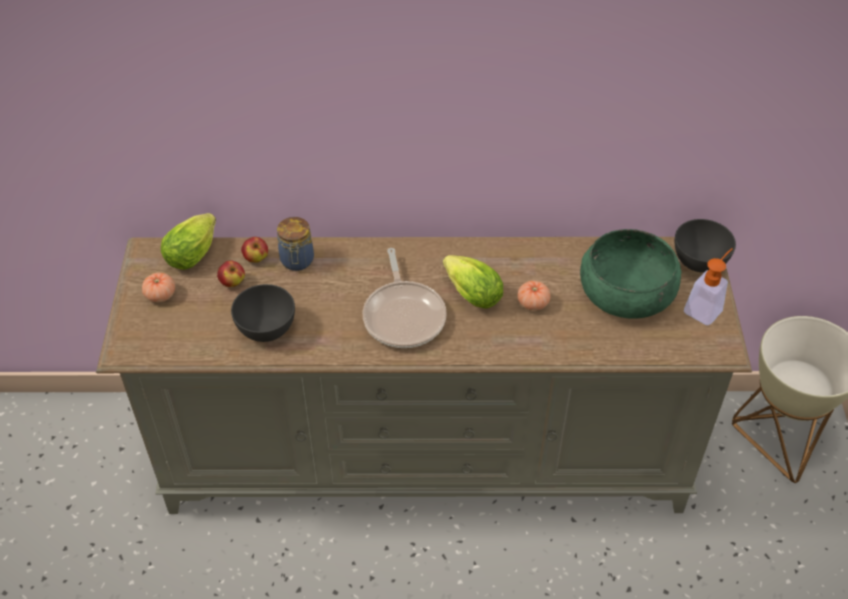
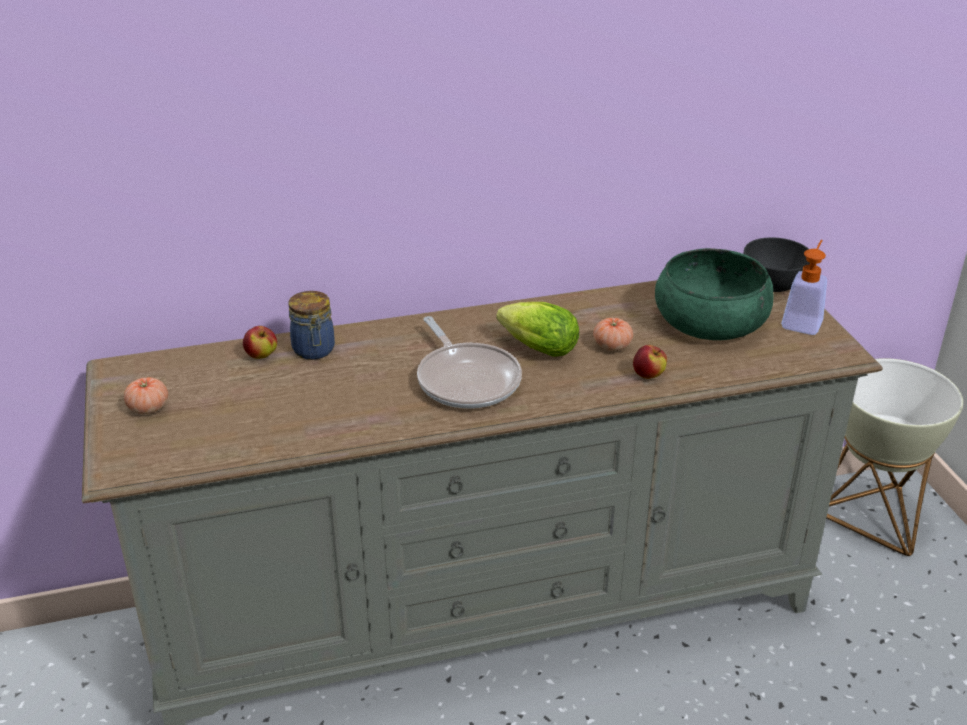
camera: 15 degrees left, 15 degrees down
(194, 252) = (179, 361): lettuce -> none
(232, 283) = (239, 382): apple -> apple (648, 375)
(266, 329) = (300, 419): grey bowl -> none

